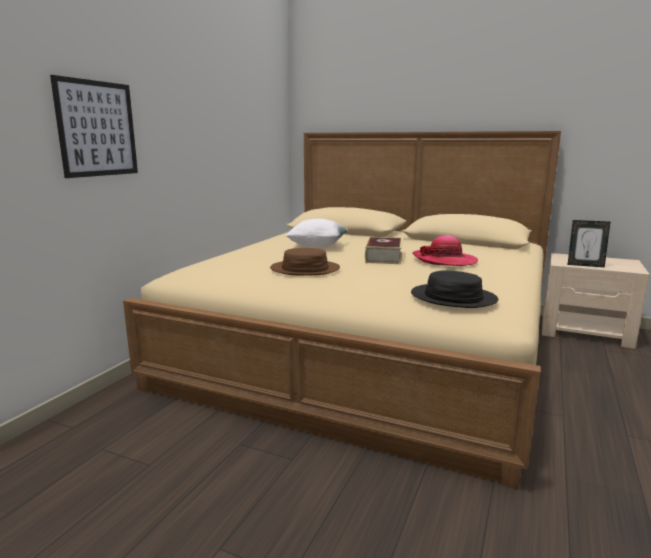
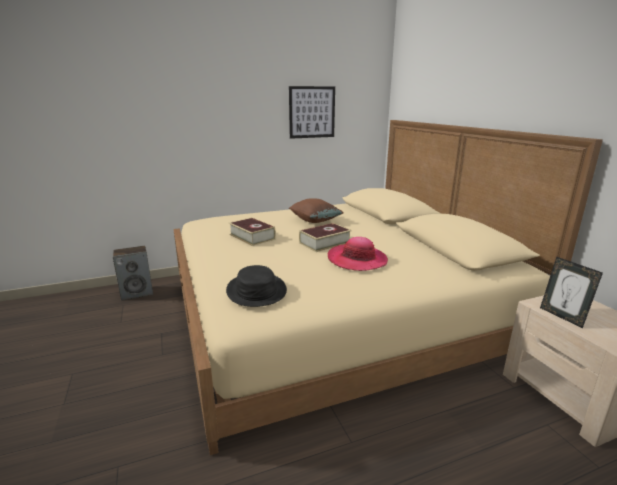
camera: 45 degrees right, 5 degrees up
(91, 427) = (137, 293): none -> speaker
(97, 129) = (173, 125): picture -> picture (312, 112)
(305, 269) = (252, 237): brown hat -> book
(317, 246) = (315, 221): white pillow -> brown pillow

